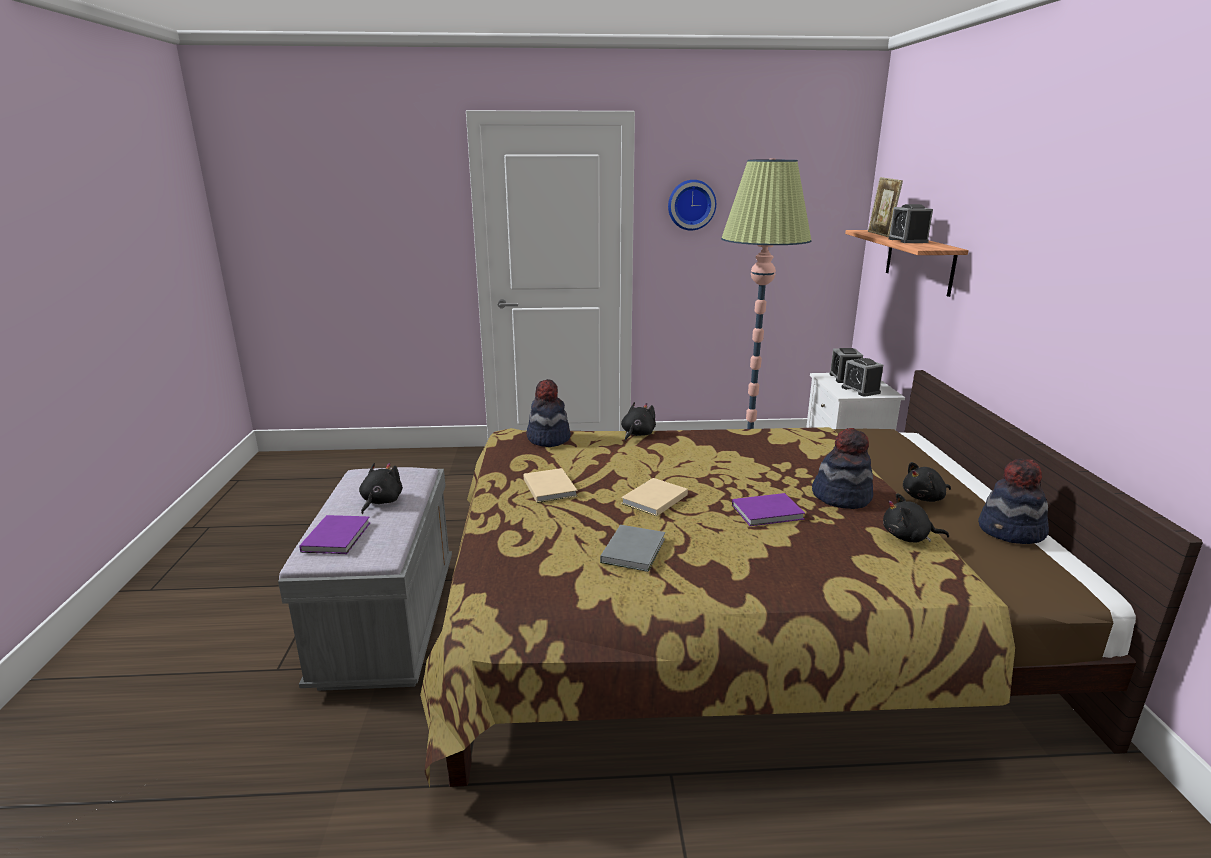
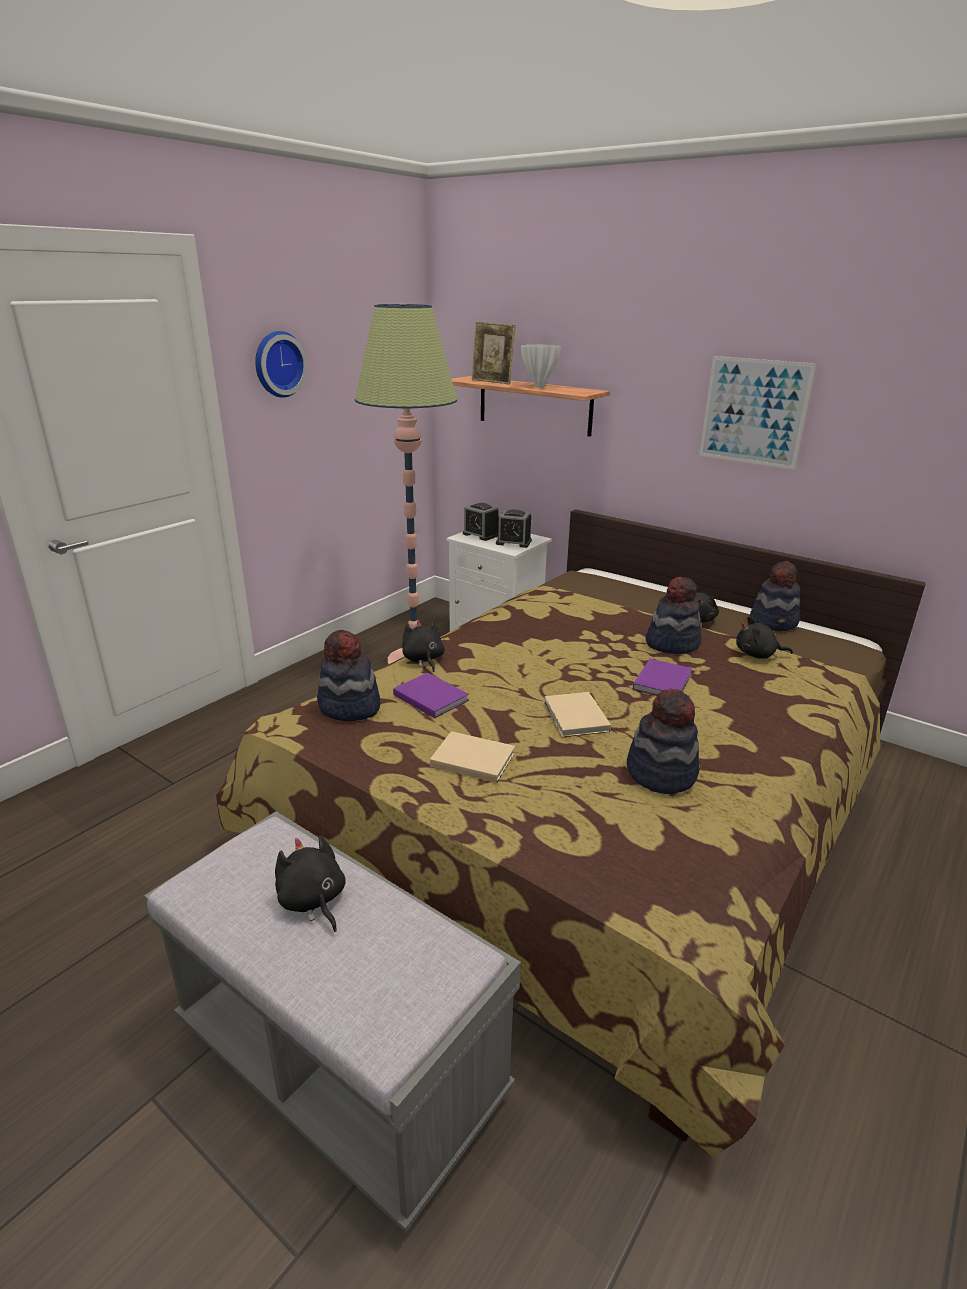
camera: 50 degrees left, 5 degrees up
(338, 536) = (364, 981): purple book -> purple book (430, 696)
(635, 549) = (661, 773): grey book -> hat
(907, 241) = (539, 386): alarm clock -> white vase
(908, 537) = (758, 655): black plush toy -> black plush toy turned 45 degrees clockwise
(1073, 283) = (753, 412): none -> picture

